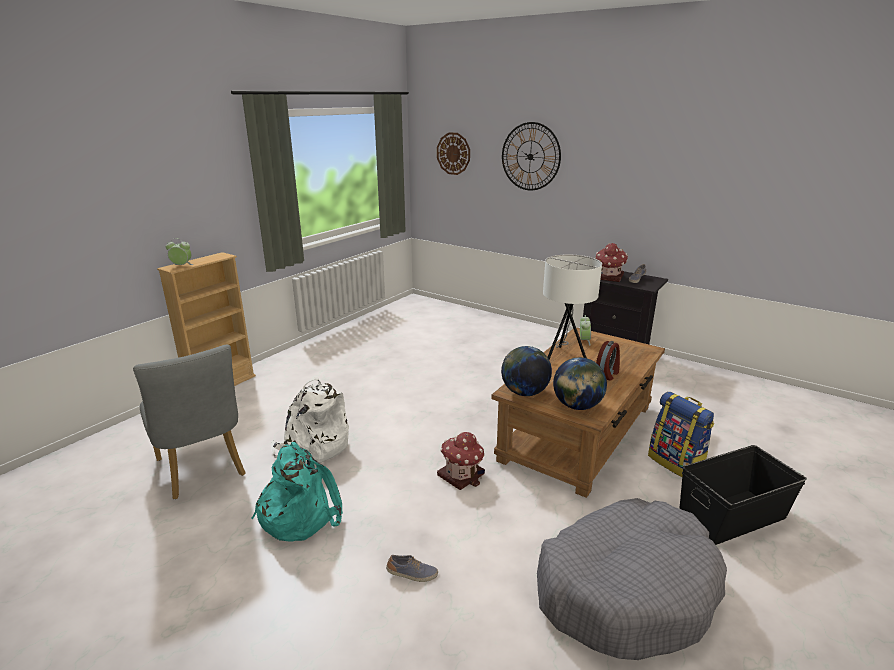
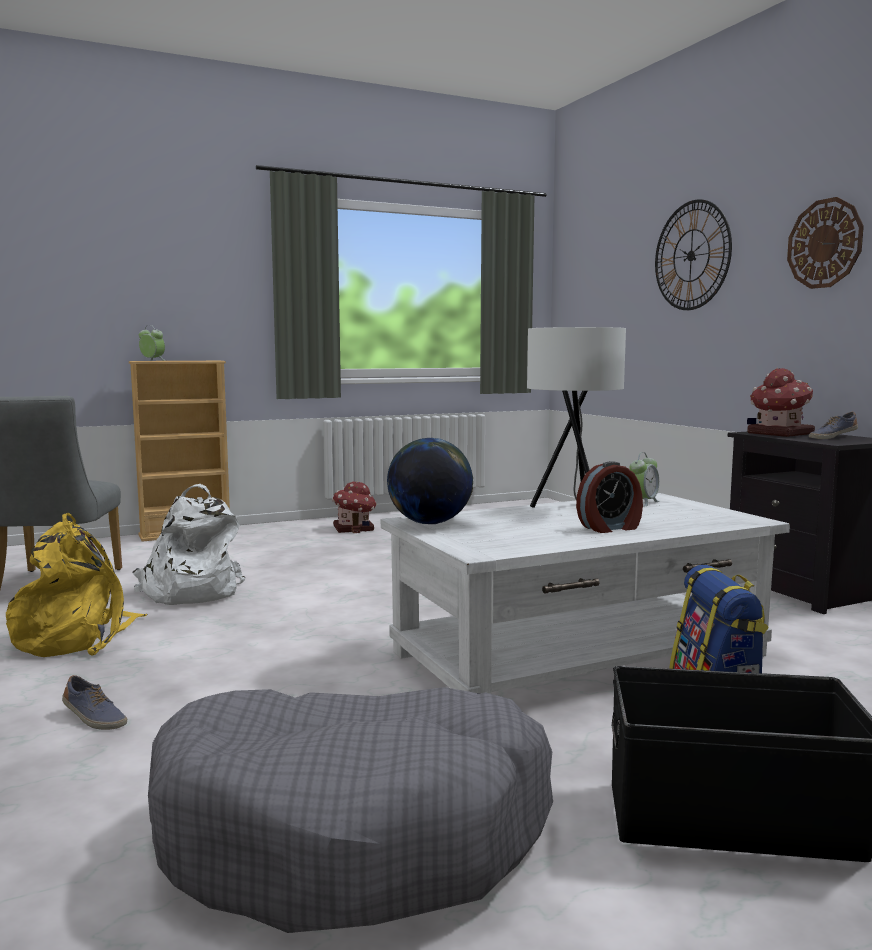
camera: 30 degrees right, 15 degrees down
(299, 513) = (77, 637): turquoise backpack -> yellow backpack
(453, 153) = (599, 272): wall clock -> wall clock (824, 243)
(461, 474) = (321, 652): toy house -> toy house (354, 528)
(577, 406) = (482, 542): globe -> none
(578, 432) = (579, 653): brown coffee table -> white coffee table

